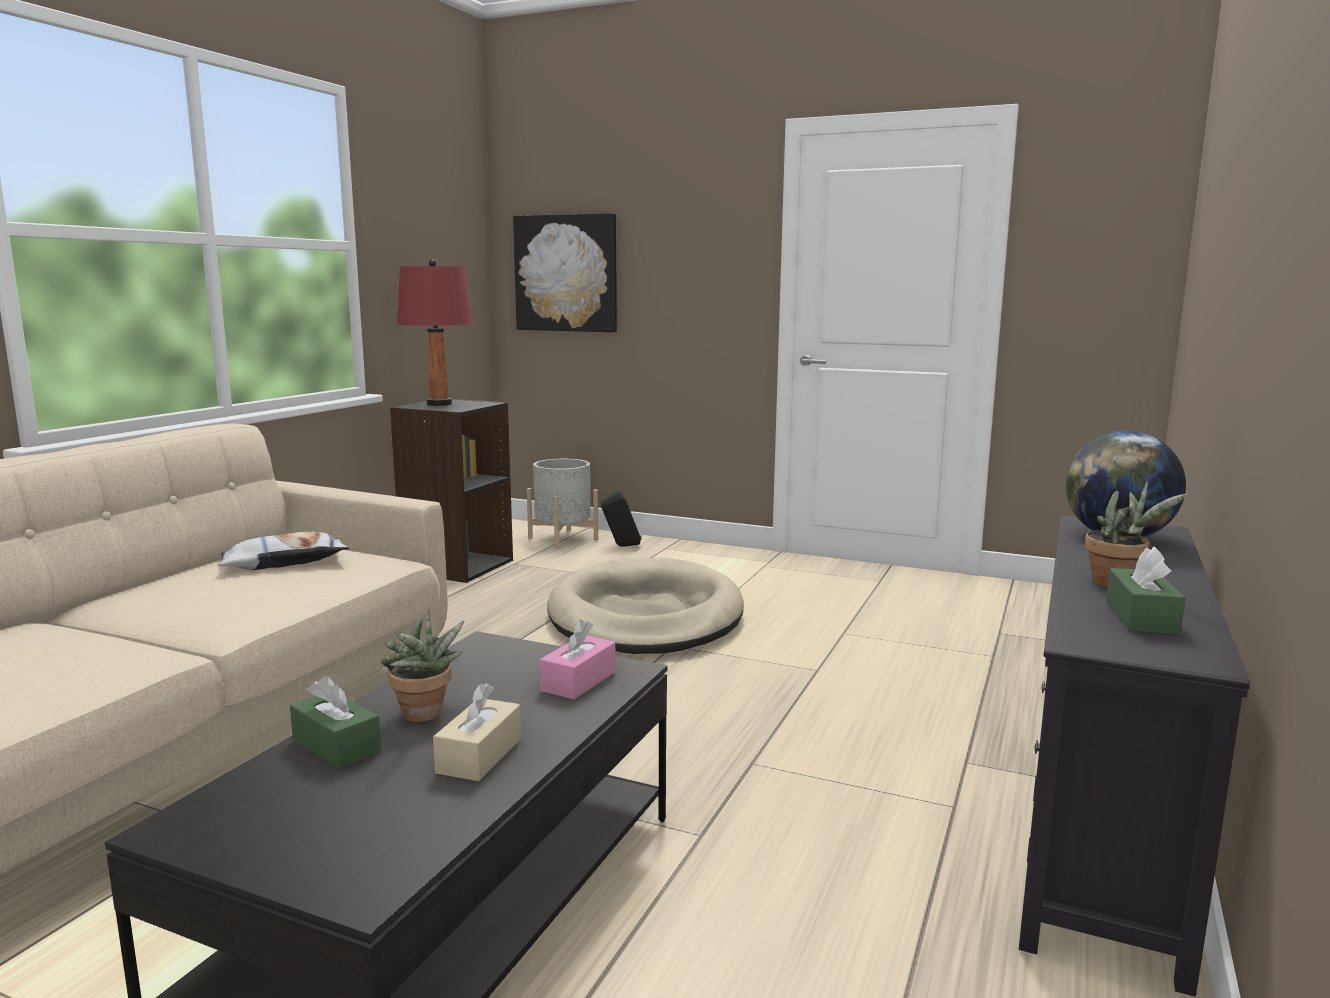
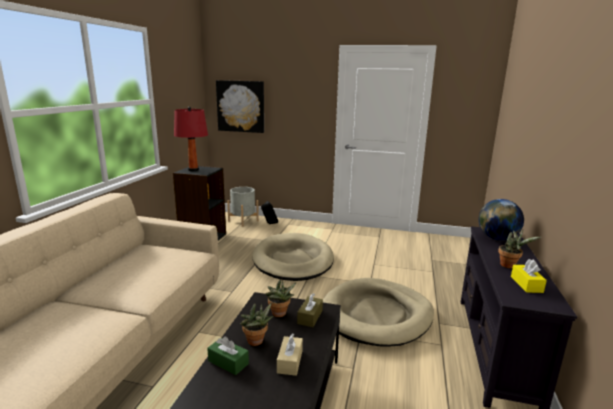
camera: 10 degrees left, 5 degrees up
(284, 562) = (153, 259): pillow -> none
(508, 672) = (279, 314): none -> potted plant
(578, 681) = (310, 317): pink tissue box -> brown tissue box
(807, 733) = (376, 315): none -> beige dog bed
(1141, 618) = (526, 284): green tissue box -> yellow tissue box

